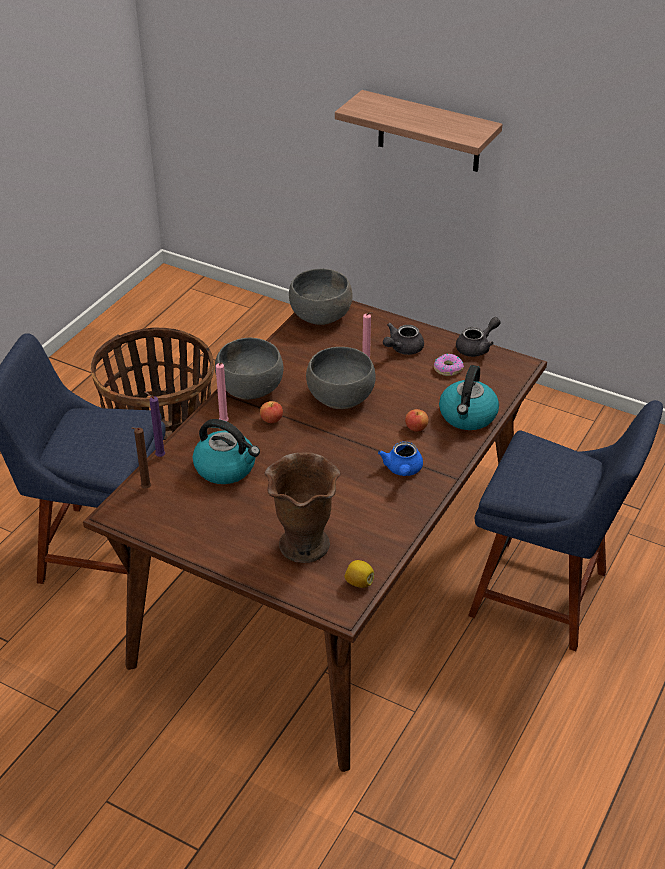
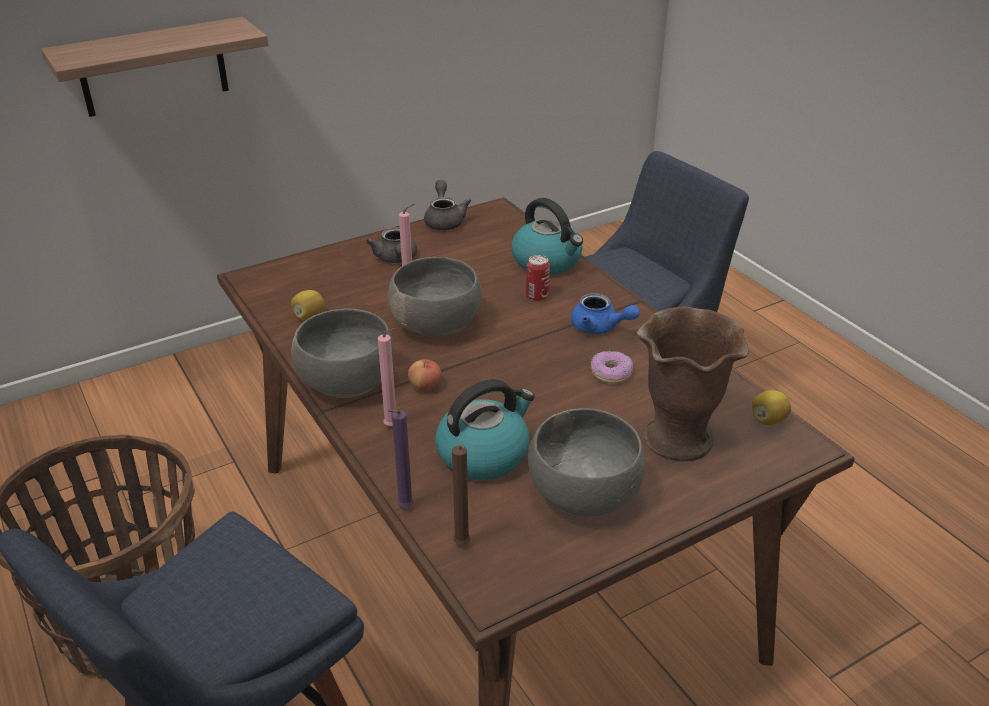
camera: 60 degrees left, 5 degrees down
(303, 344) = (309, 317): none -> lemon
(321, 315) = (272, 287): grey bowl -> grey bowl (584, 493)
(416, 428) = (537, 296): apple -> can
(448, 368) = (460, 246): donut -> donut (611, 372)

